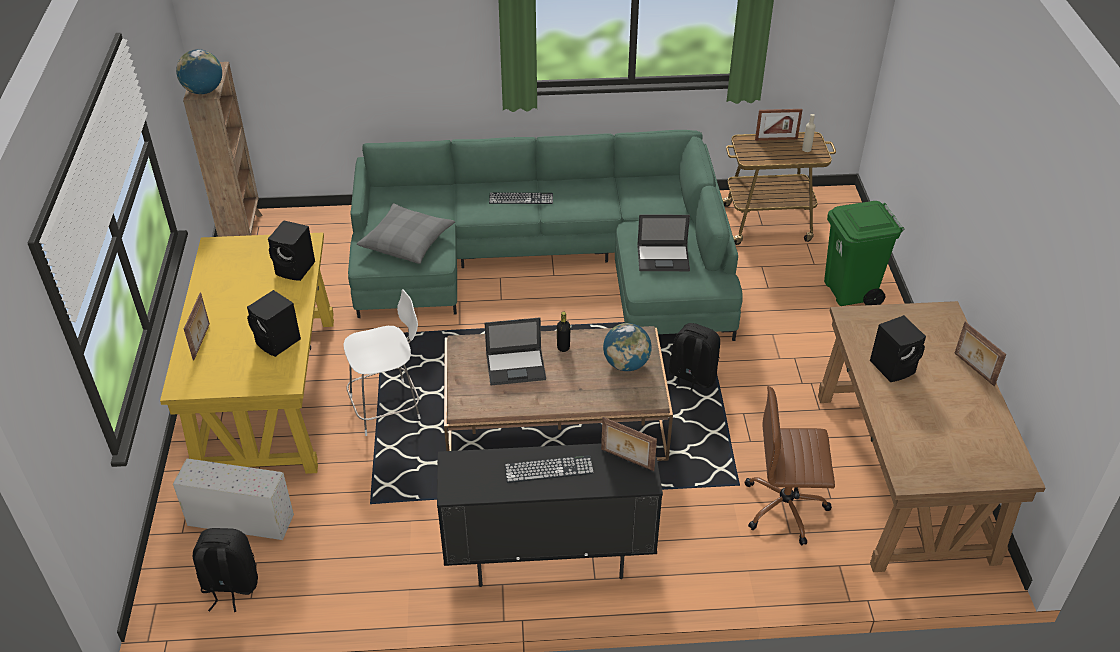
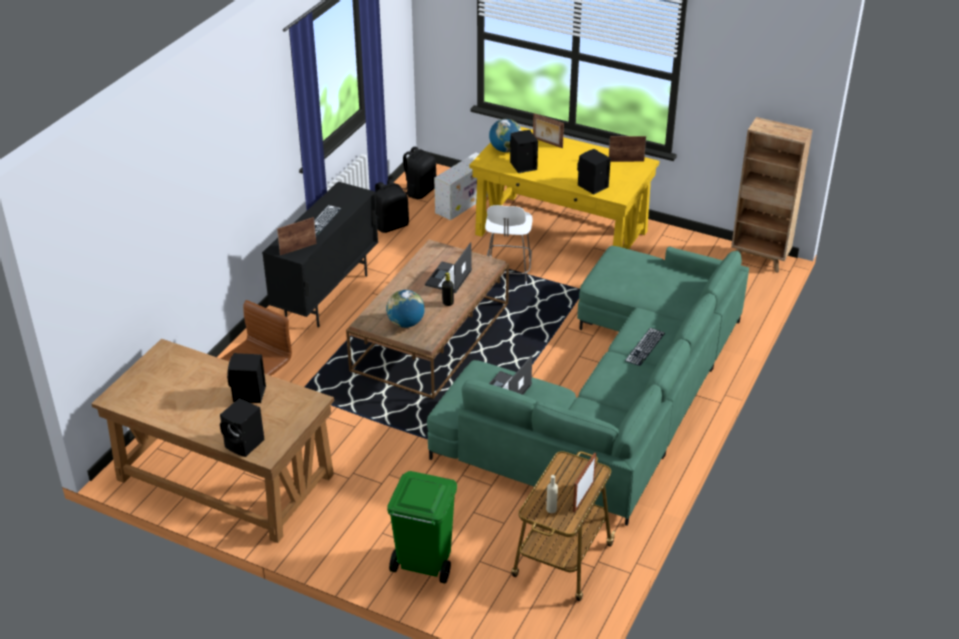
camera: 120 degrees right, 5 degrees down
(204, 91) = (763, 126): globe -> globe (505, 149)
(407, 241) = (629, 275): grey pillow -> none
(691, 378) = (412, 416): black backpack -> black backpack (391, 225)
(952, 332) = (245, 444): none -> black speaker
(973, 369) = (204, 433): picture frame -> picture frame (626, 161)

